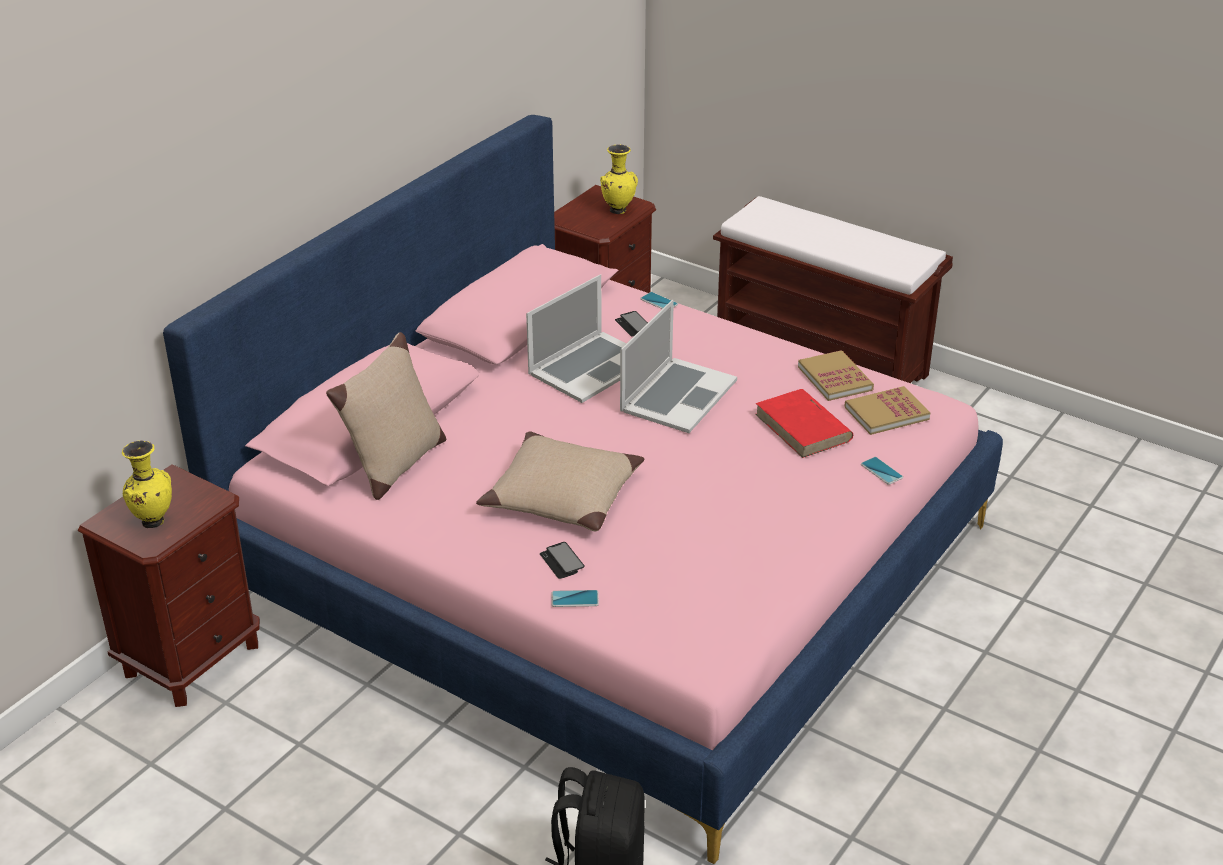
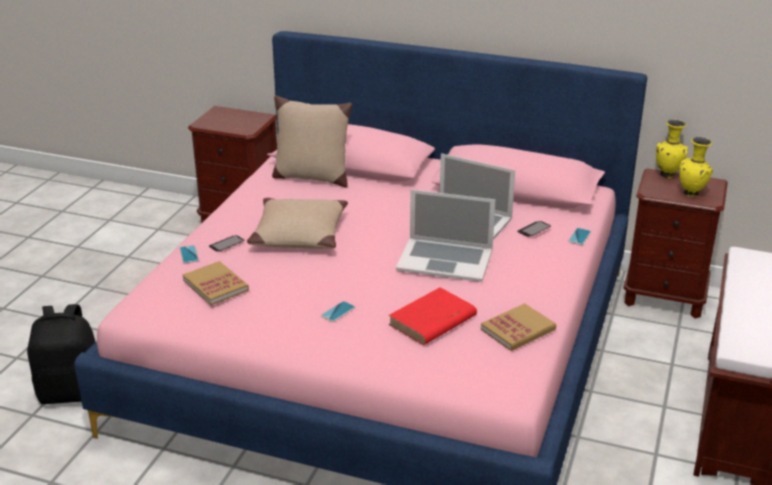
camera: 75 degrees right, 5 degrees down
(153, 521) = (221, 120): yellow vase -> yellow vase (668, 175)
(881, 471) = (387, 365): phone -> phone (338, 312)
(886, 413) = (478, 361): book -> book (215, 285)

